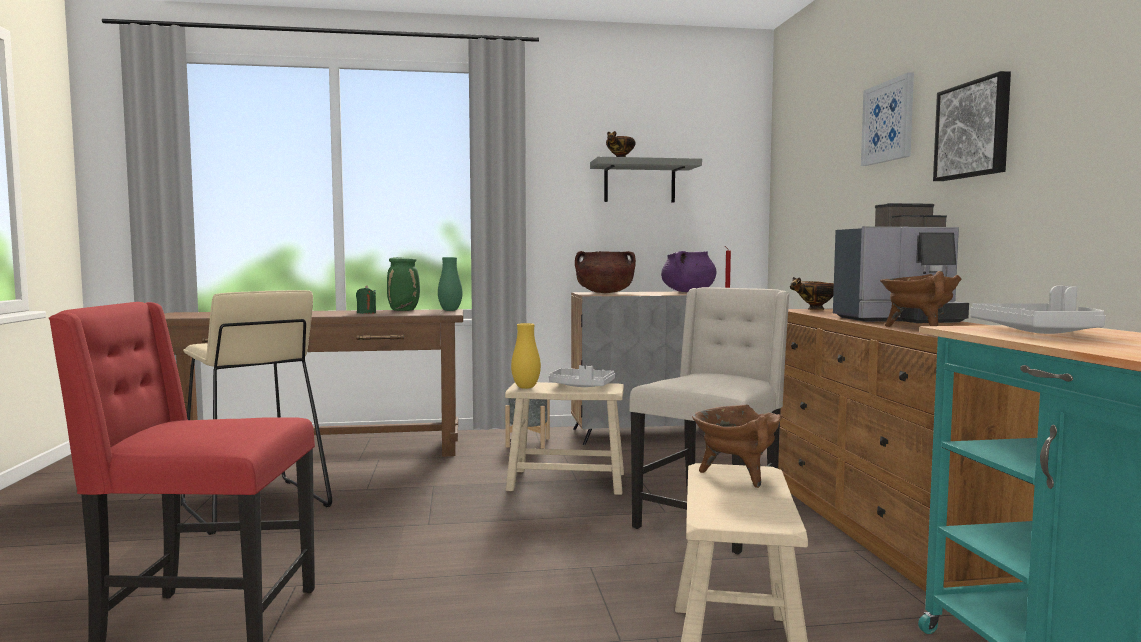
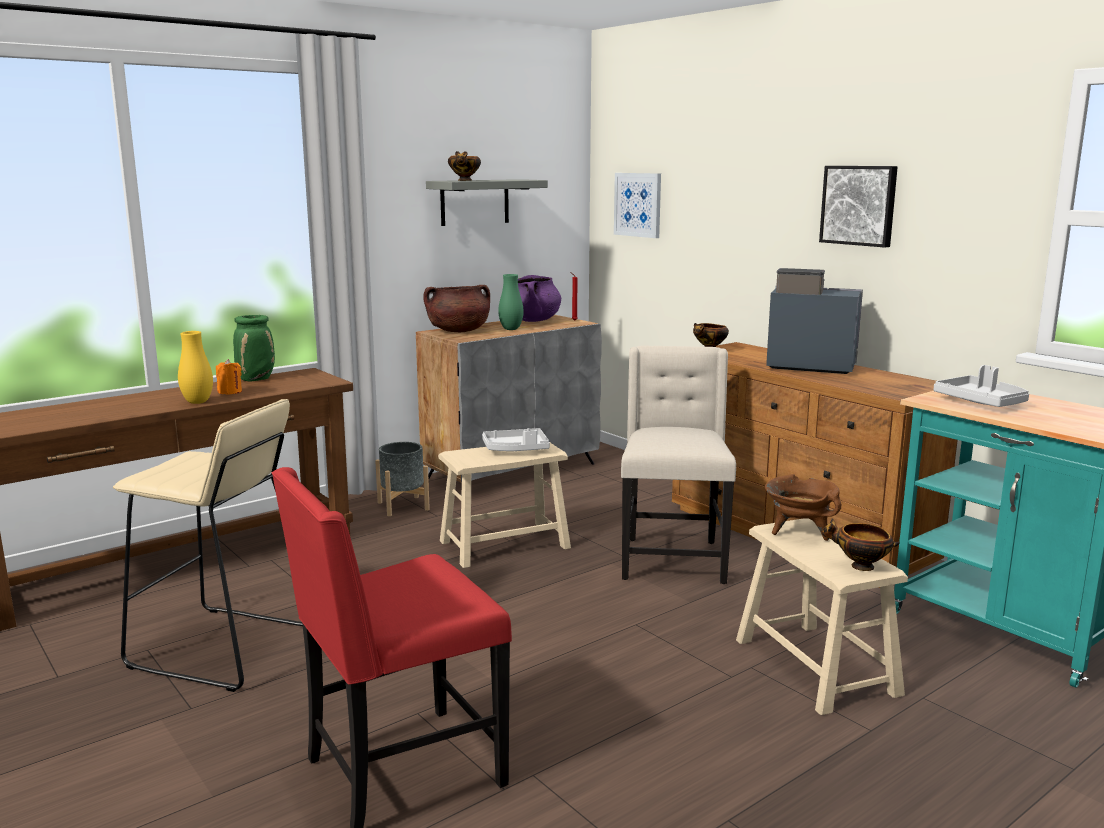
camera: 30 degrees left, 10 degrees up
(366, 313) = (230, 392): green candle -> orange candle
(450, 310) = (312, 373): green vase -> green vase (511, 329)
(526, 387) = (467, 460): yellow vase -> yellow vase (198, 402)
(750, 515) = (859, 566): none -> bowl
(888, 122) = (761, 174): picture -> picture (638, 204)
(900, 319) = (807, 366): coffee machine -> coffee machine turned 120 degrees counterclockwise
(918, 328) = (850, 383): brown cooking pot -> none

